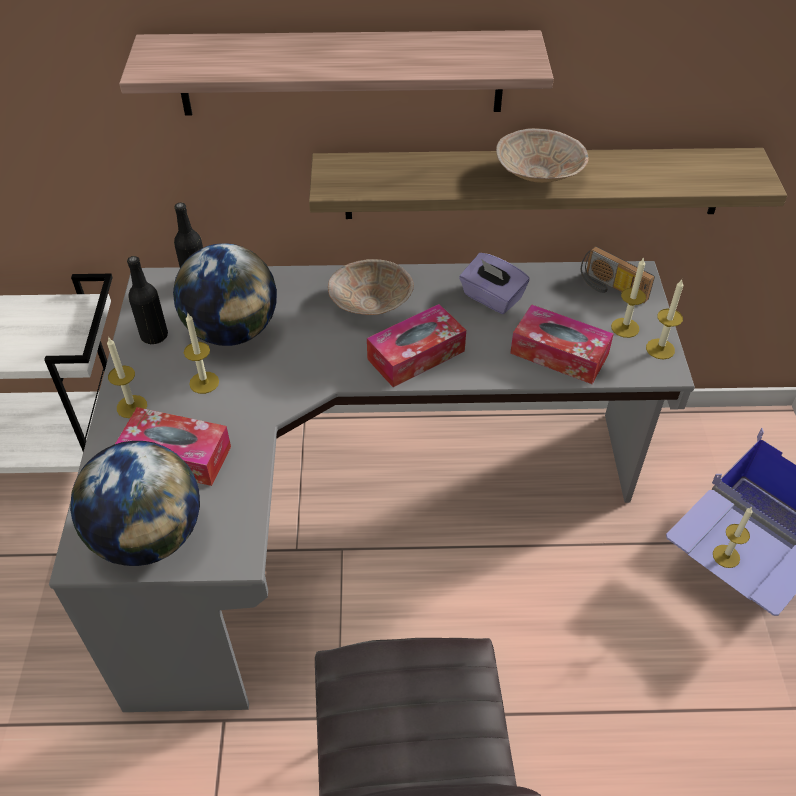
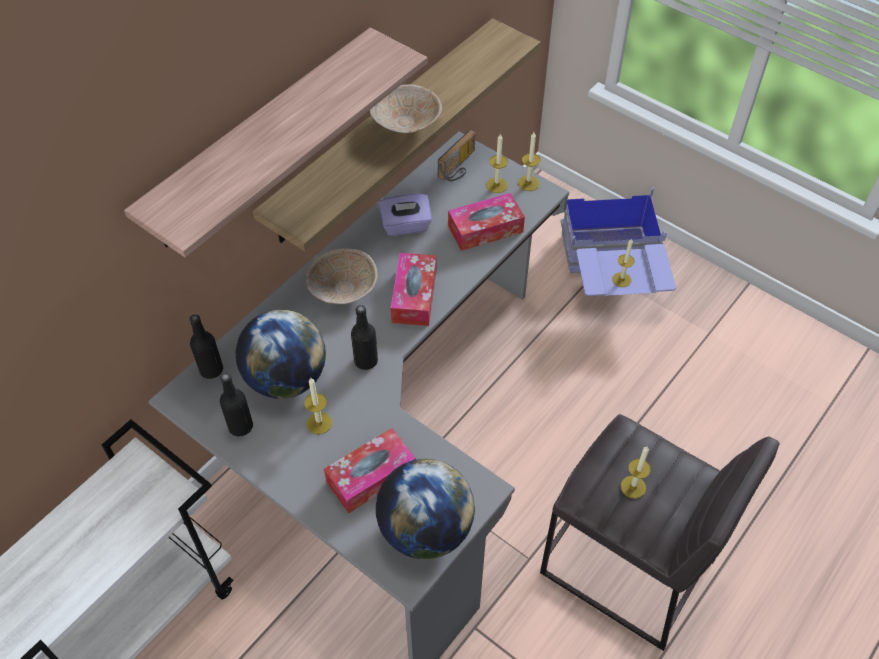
camera: 50 degrees left, 5 degrees up
(132, 406) = (298, 478): candle -> candle (633, 487)
(304, 369) = (366, 361): none -> black bottle
(610, 288) = (459, 167): radio -> radio turned 45 degrees counterclockwise

